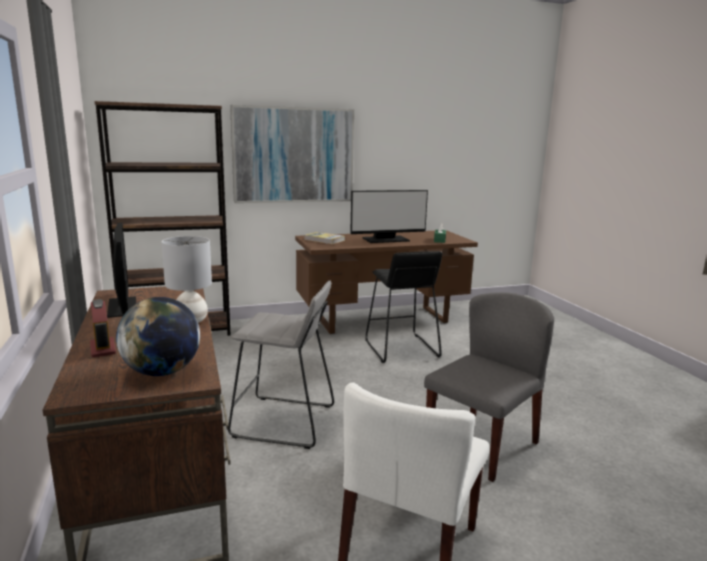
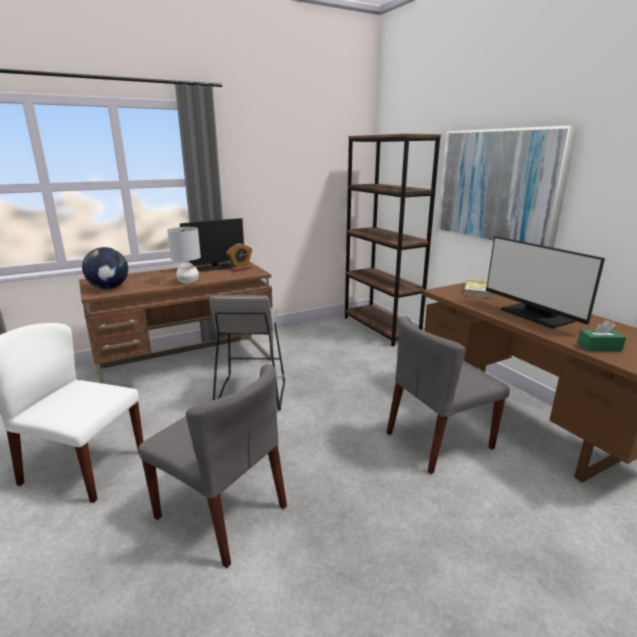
camera: 80 degrees right, 5 degrees up
(103, 348) = (146, 275): alarm clock -> alarm clock (240, 268)
(400, 348) = (438, 441): black stool -> grey chair

